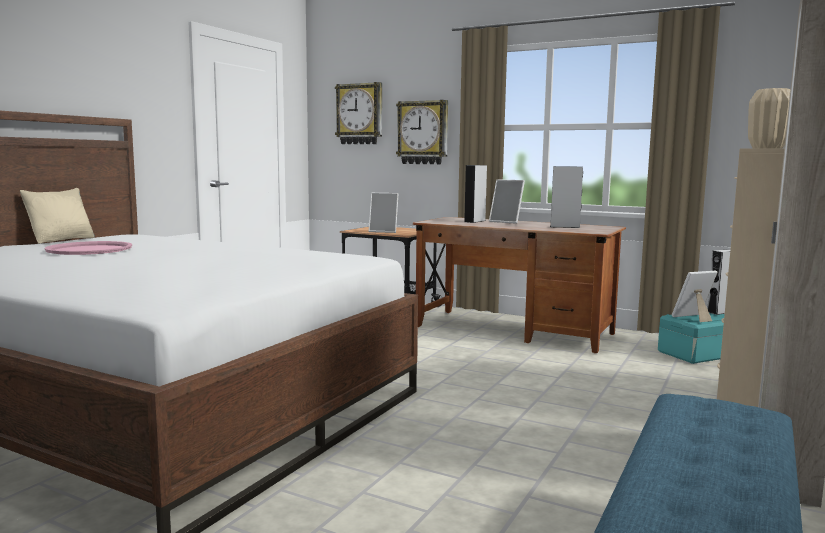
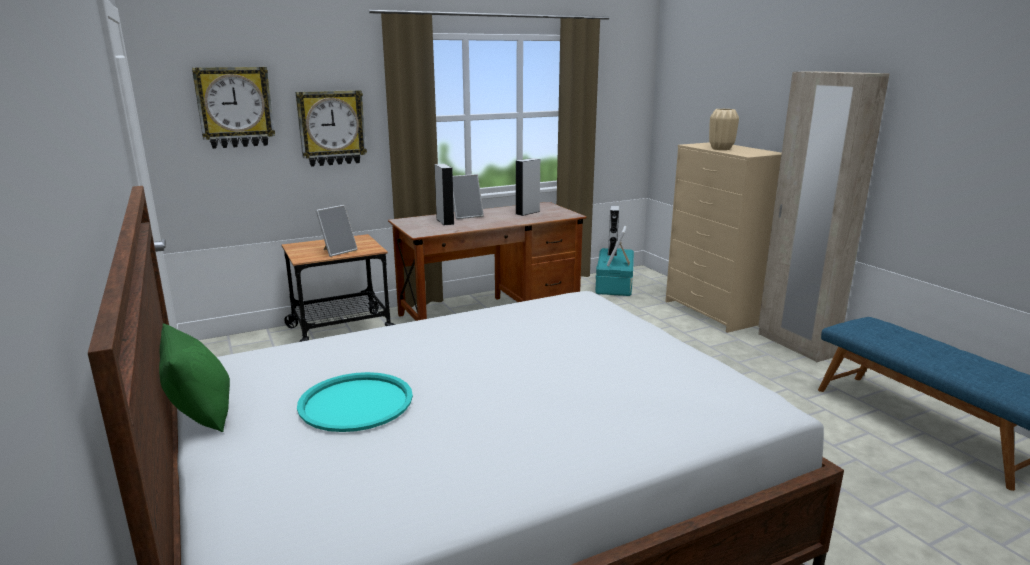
camera: 55 degrees left, 10 degrees up
(62, 240) = (201, 413): beige pillow -> green pillow
(89, 249) = (356, 403): pink tray -> turquoise tray

